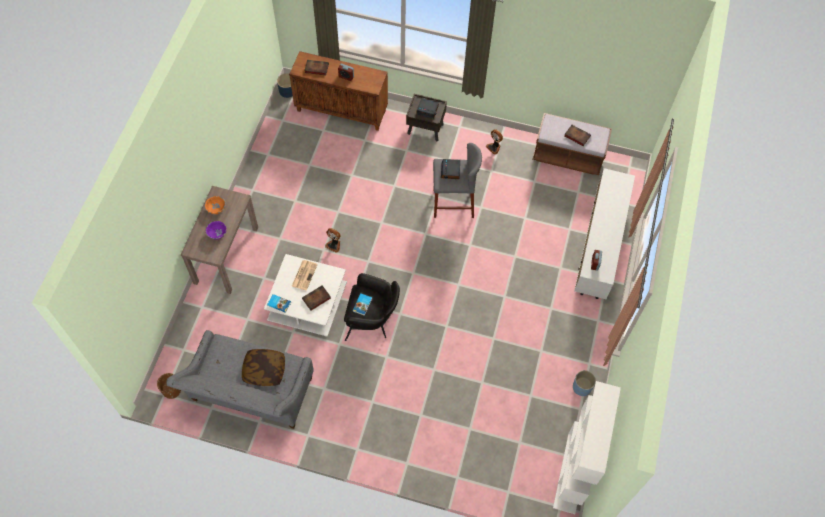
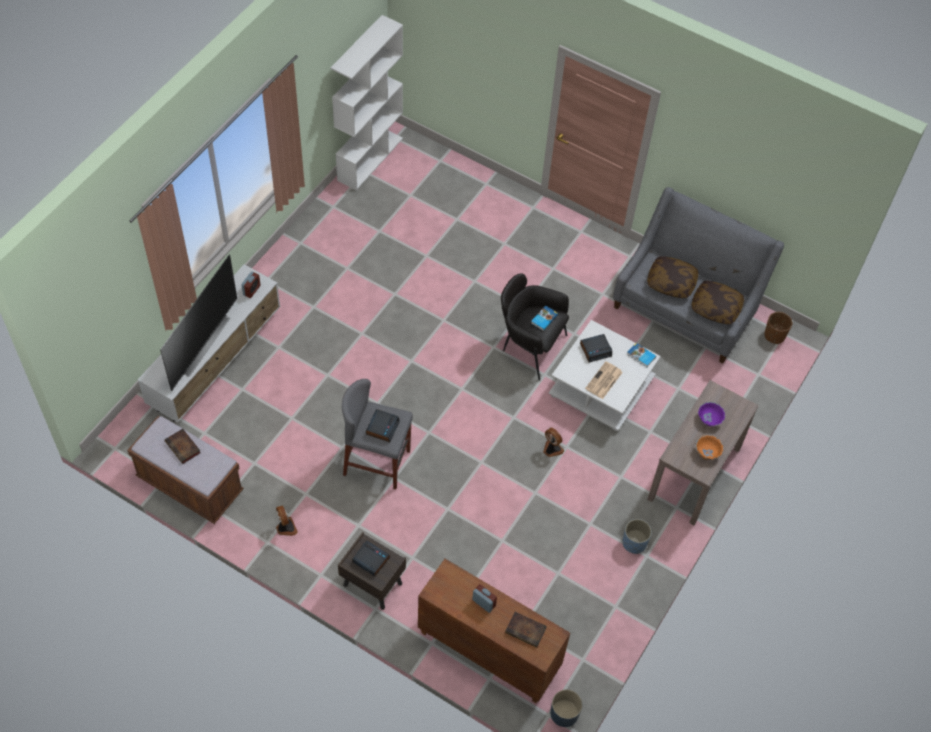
camera: 165 degrees left, 5 degrees down
(223, 356) = (716, 308): none -> pillow
(316, 299) = (596, 350): book -> alarm clock
(581, 387) = (321, 224): blue planter -> blue planter (634, 543)
(608, 212) = (200, 343): none -> television

